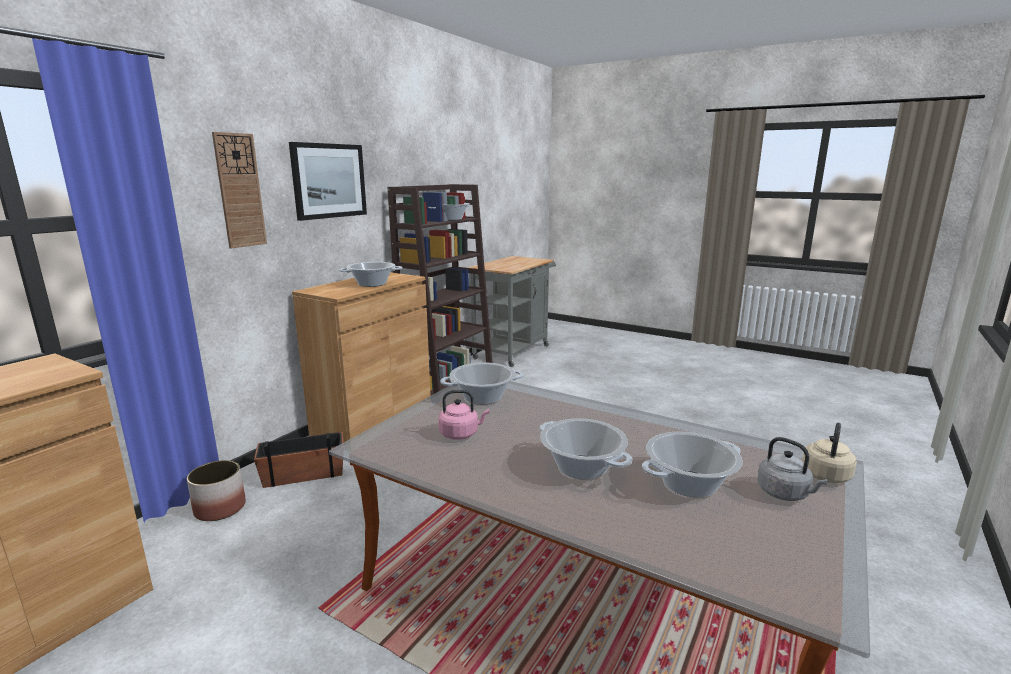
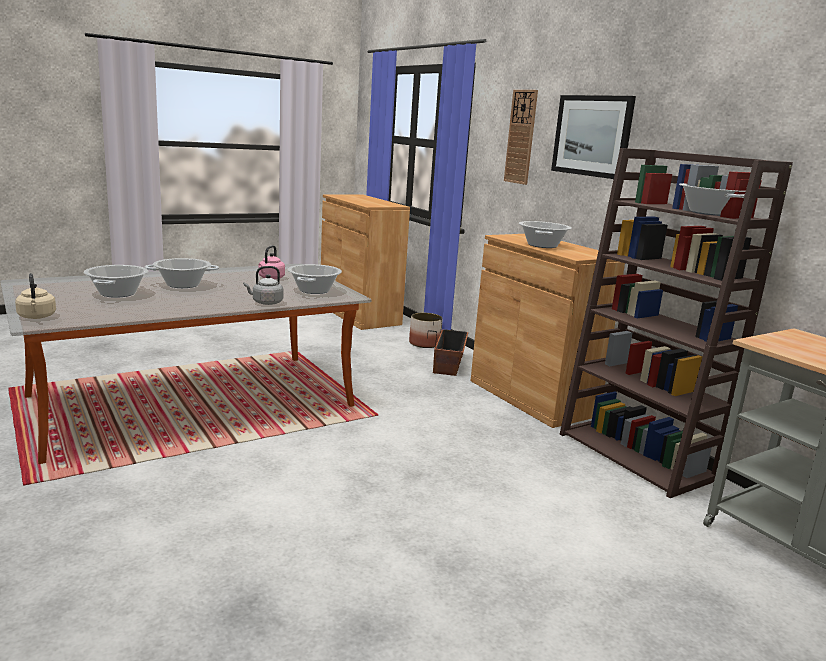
camera: 115 degrees right, 0 degrees up
(785, 494) = (59, 303): grey kettle -> grey kettle (266, 303)

